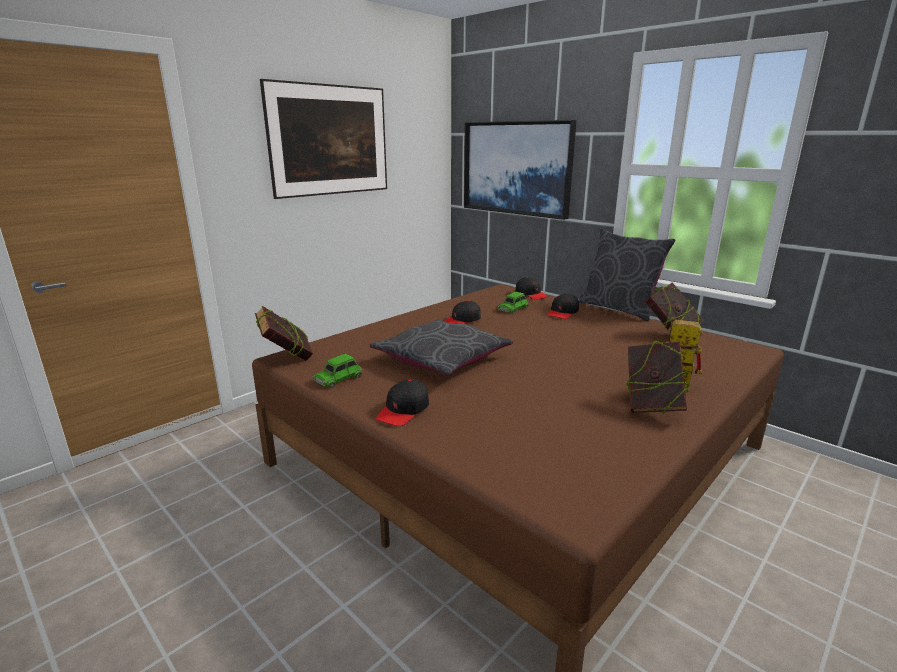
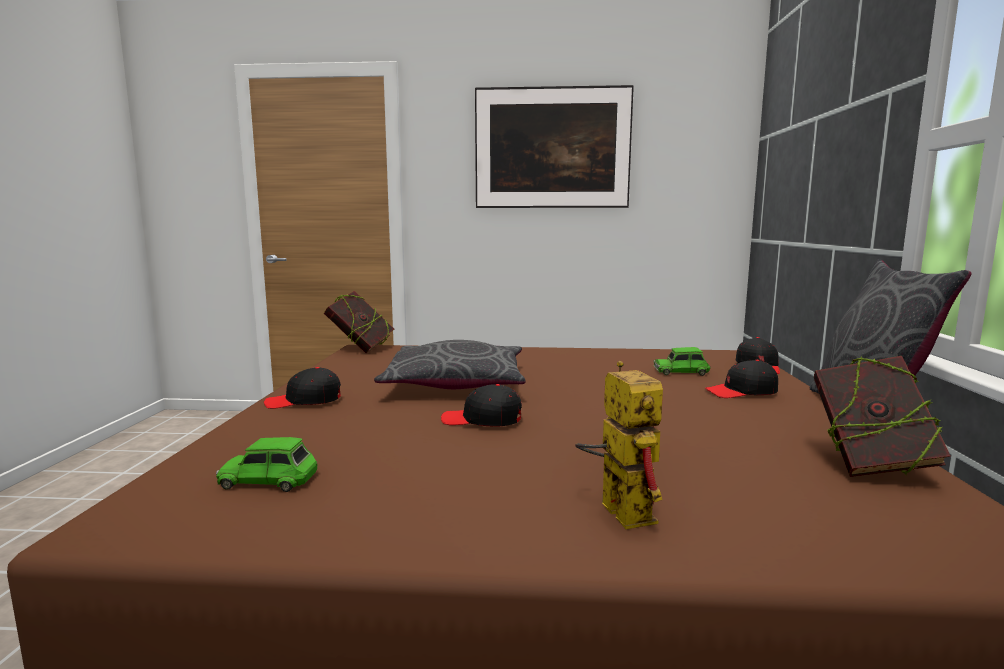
camera: 50 degrees right, 10 degrees down
(338, 378) = (345, 369): green toy car -> green toy car (270, 479)
(462, 320) = (581, 365): black cap -> black cap (482, 420)
(516, 168) = (805, 172): picture -> none
(651, 407) = (503, 510): book -> none

